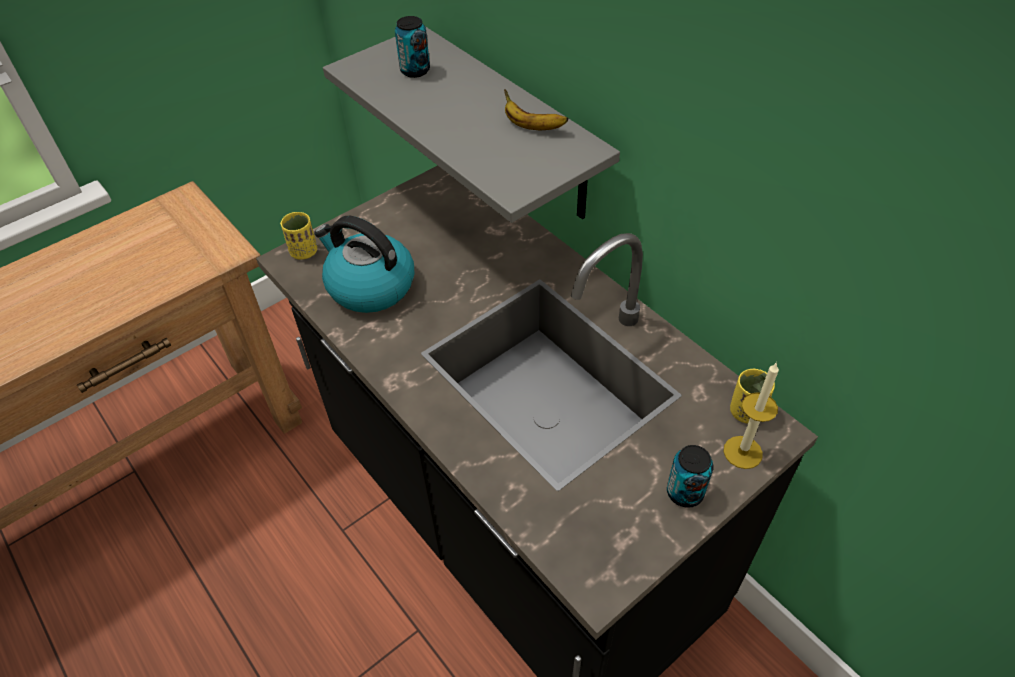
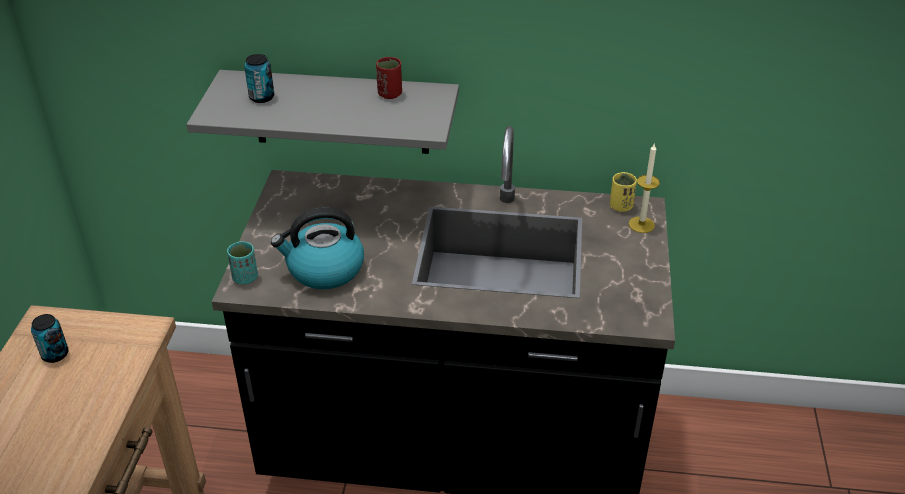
camera: 45 degrees left, 10 degrees down
(304, 252) = (245, 278): yellow cup -> turquoise cup
(532, 126) = (390, 94): banana -> red cup
(685, 492) = (638, 258): can -> can (55, 354)

